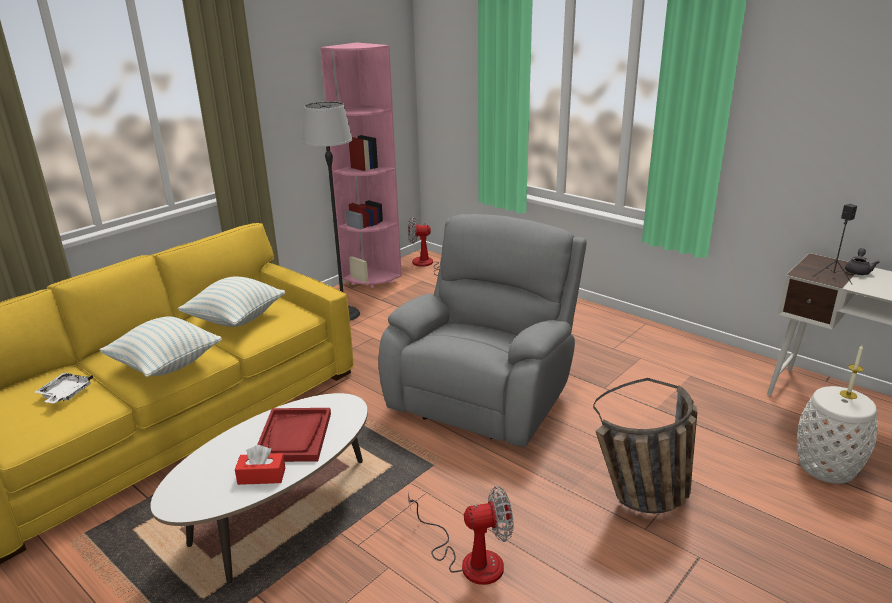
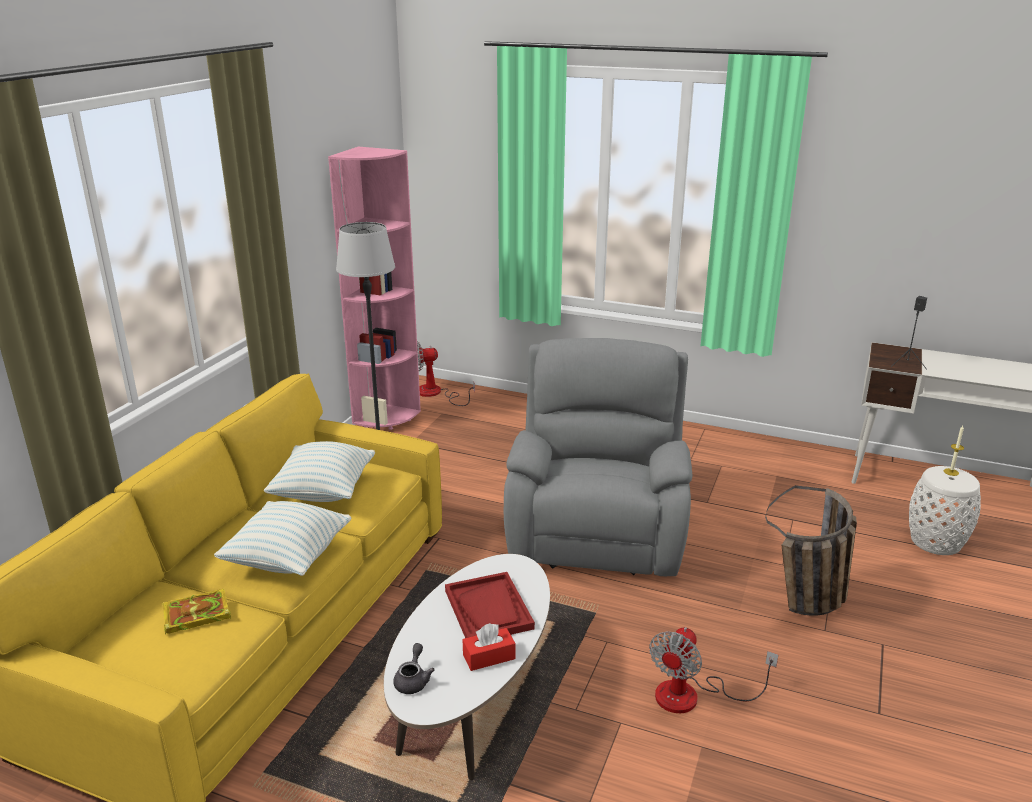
camera: 20 degrees left, 0 degrees up
(65, 394) = (195, 615): white tray -> book
(470, 559) = (692, 696): fan -> fan turned 150 degrees clockwise
(858, 270) = (922, 355): grey teapot -> grey teapot (413, 680)

